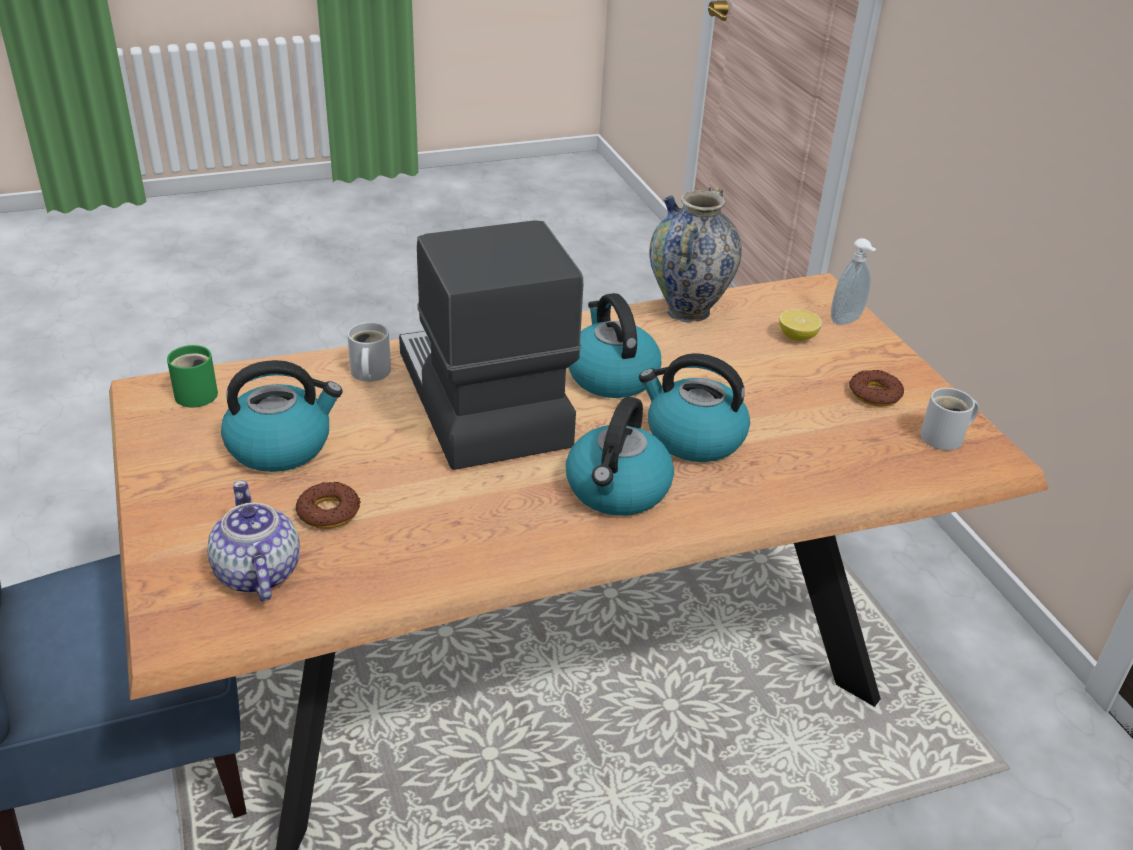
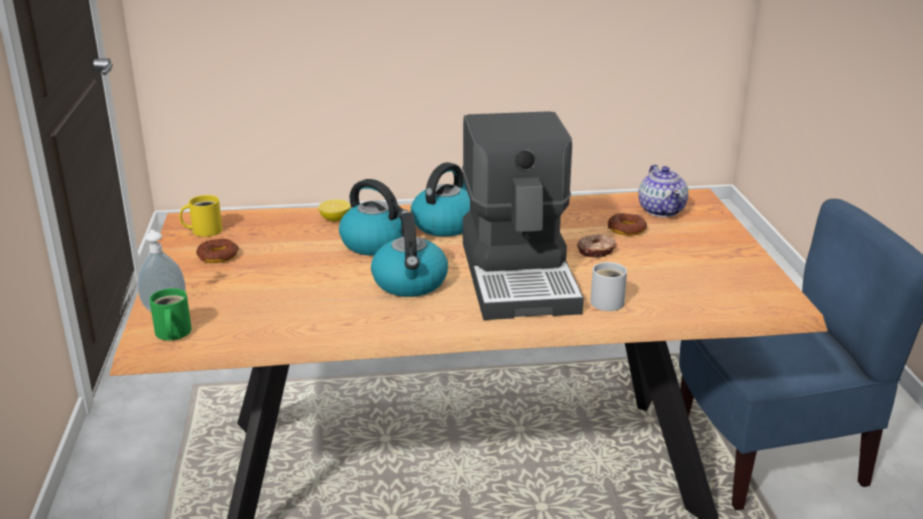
camera: 165 degrees left, 10 degrees down
(197, 392) = (745, 299): green mug -> green mug (171, 333)
(281, 445) = (666, 262): kettle -> none
(380, 455) = (596, 251): none -> donut
(688, 311) = (302, 329): vase -> none
(797, 337) = (226, 298): lemon -> lemon (335, 219)
(946, 437) = (204, 230): white mug -> yellow mug

